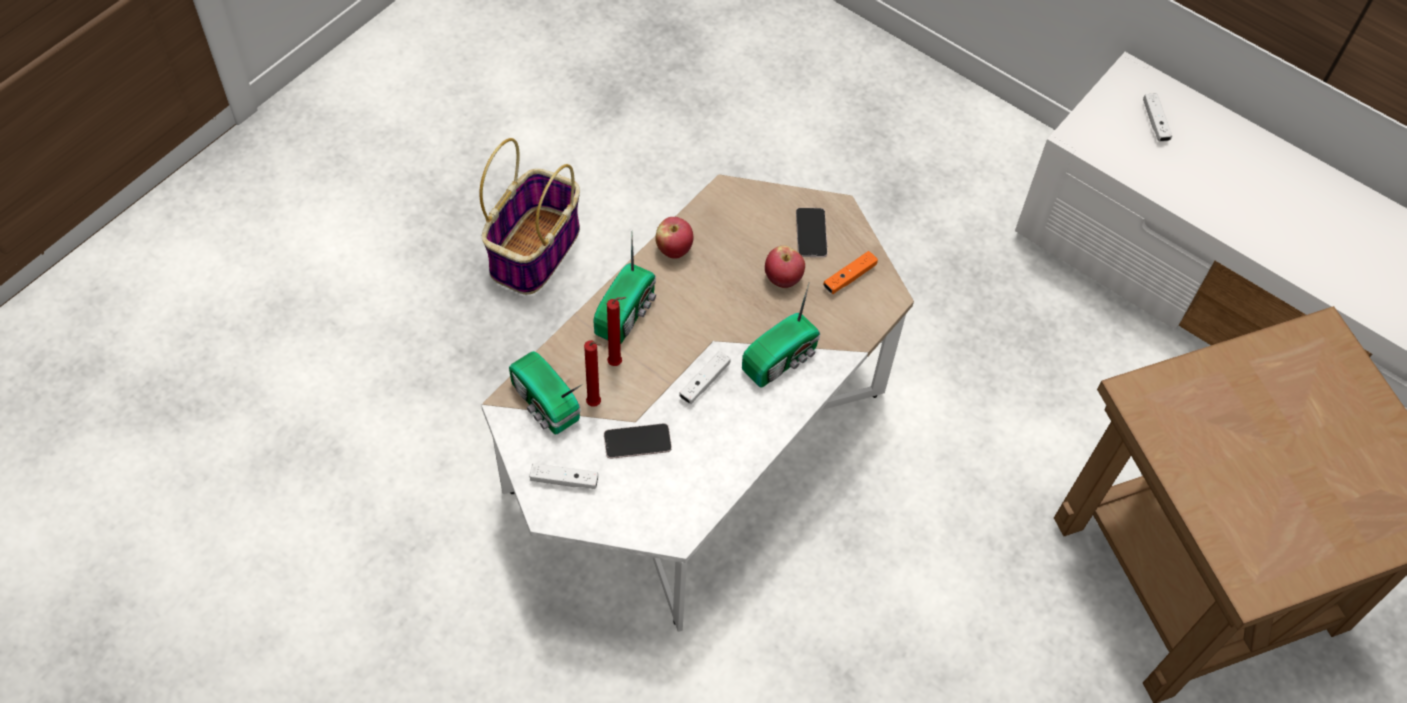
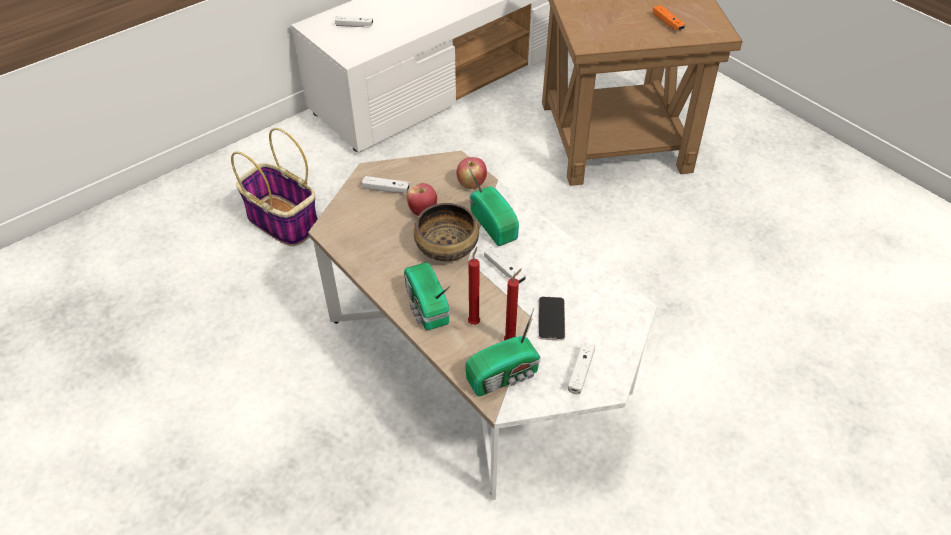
camera: 75 degrees left, 10 degrees down
(535, 249) = (252, 443): basket -> basket (282, 221)
(627, 312) = (426, 307): radio -> radio turned 150 degrees counterclockwise
(673, 249) = (373, 269): apple -> apple (471, 184)
(730, 316) = (447, 246): none -> bowl
(811, 233) = (386, 189): phone -> white game controller
(849, 277) = (432, 177): orange game controller -> orange game controller (667, 23)

